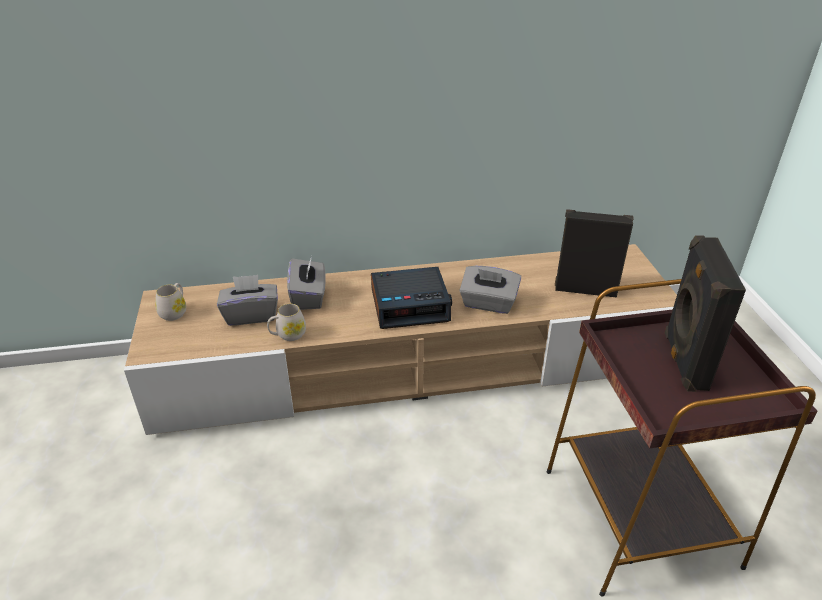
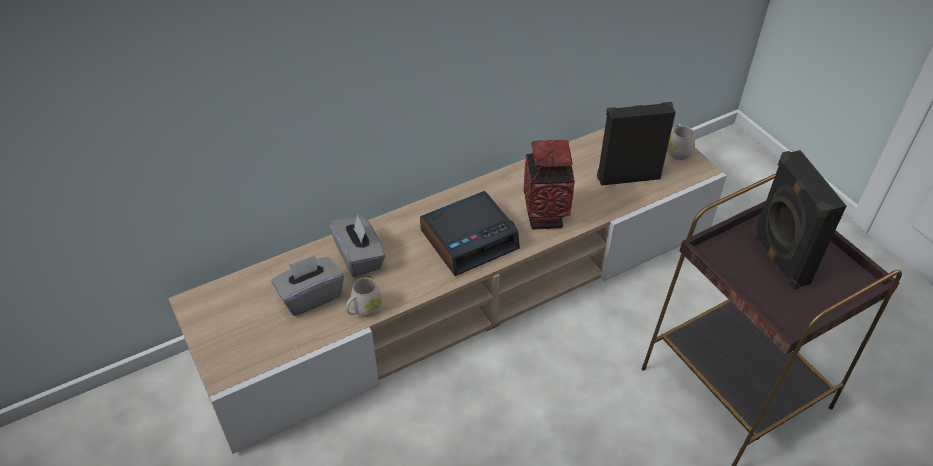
camera: 20 degrees left, 10 degrees up
(175, 311) = (223, 315): white mug -> white mug (678, 151)
(488, 303) = (545, 217): grey tissue box -> vase

